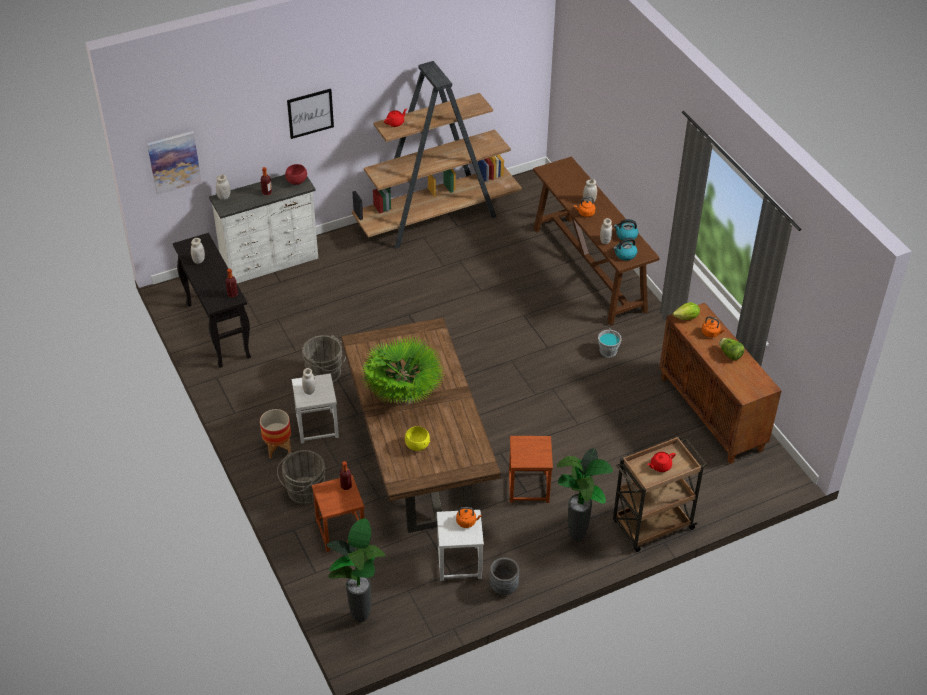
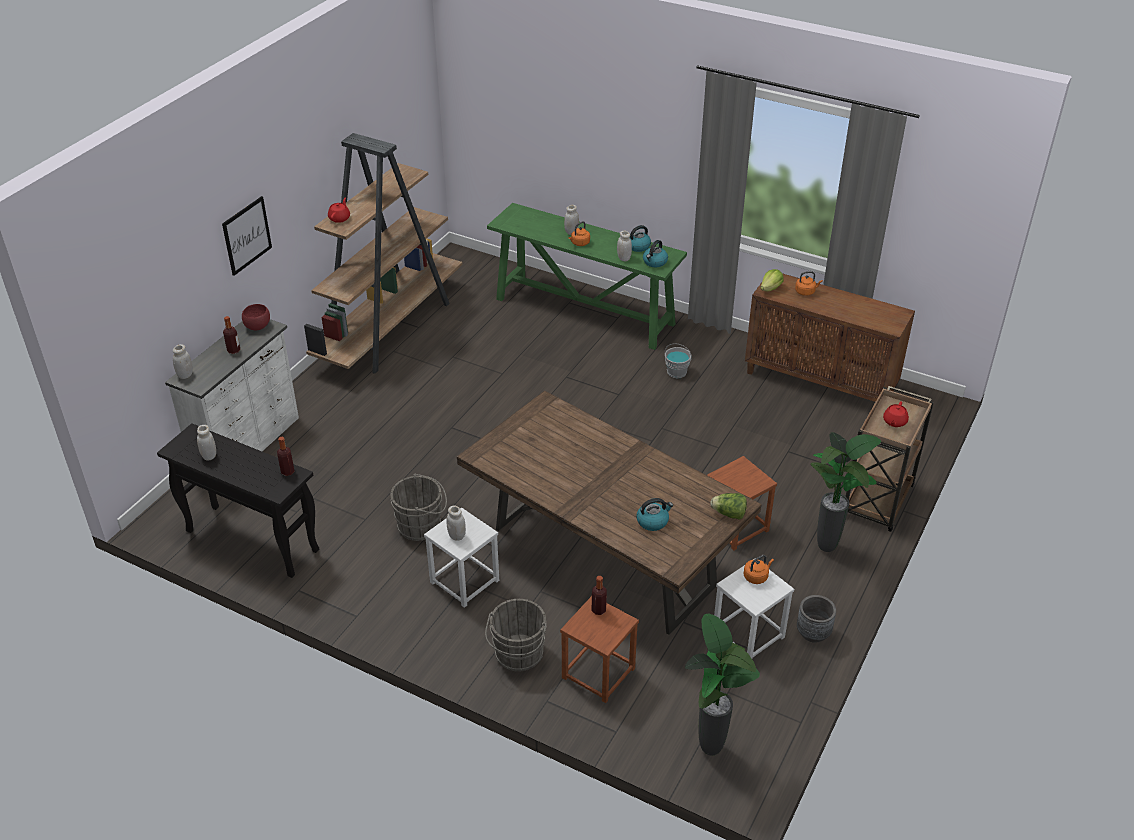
camera: 35 degrees left, 5 degrees down
(174, 162) = (118, 346): picture -> none
(278, 448) = (443, 626): planter -> none
(403, 397) = (588, 483): potted plant -> none
(417, 445) = (653, 521): yellow bowl -> kettle
(589, 270) = (585, 312): brown console table -> green console table
(730, 354) = (841, 301): lettuce -> lettuce (729, 514)

